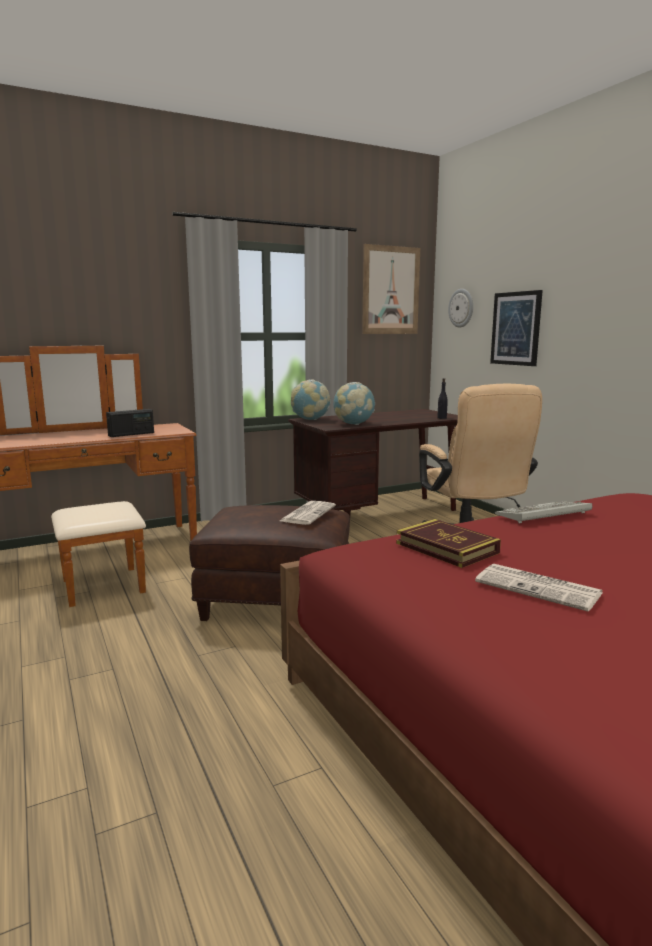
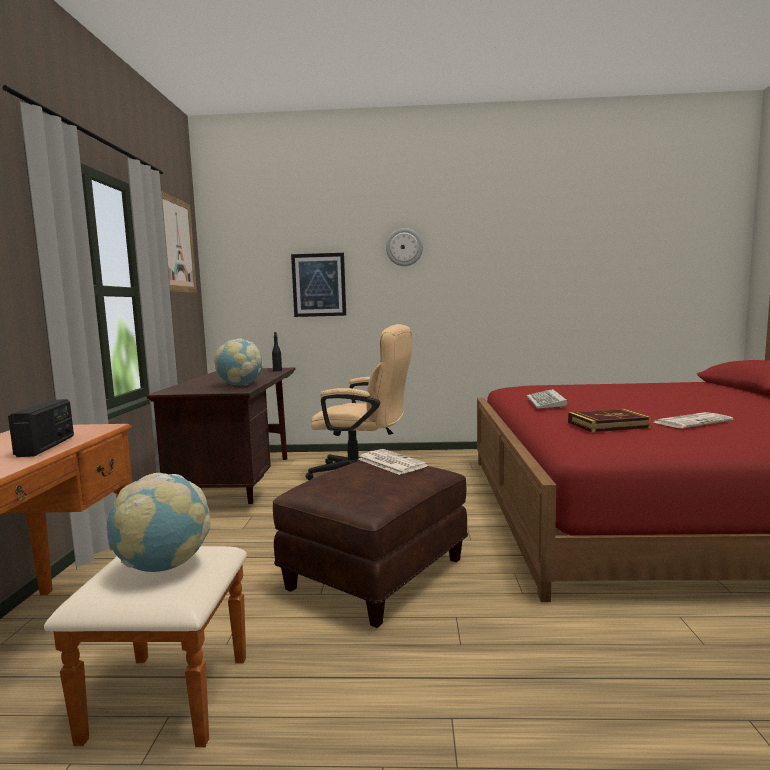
camera: 60 degrees left, 5 degrees down
(310, 419) = (177, 391): globe -> globe (163, 566)
(461, 308) = (245, 267): wall clock -> wall clock (404, 247)

